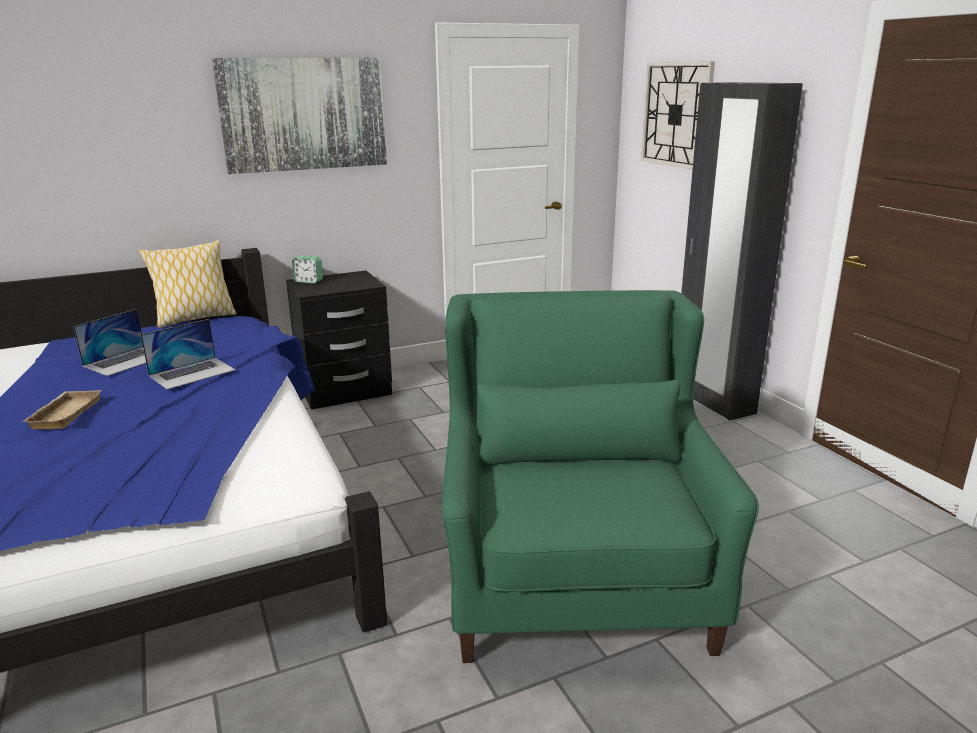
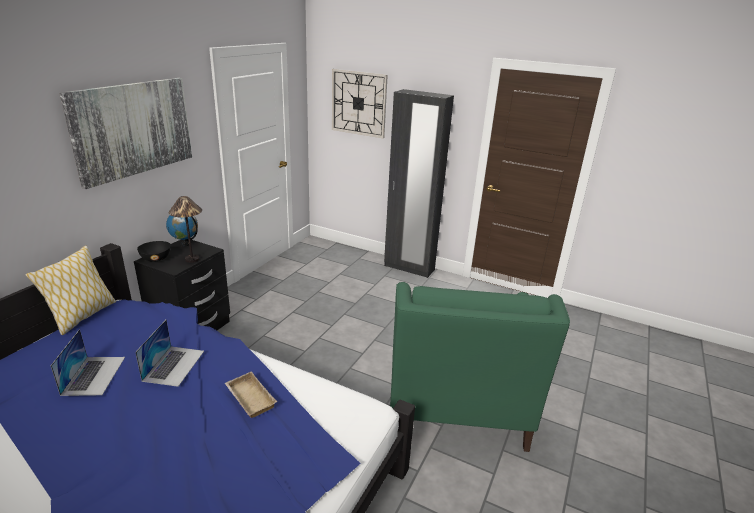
camera: 40 degrees left, 5 degrees up
(64, 414) = (126, 441): beige tray -> beige tray (248, 398)
(308, 281) = (156, 258): alarm clock -> black bowl
(338, 288) = (192, 260): none -> table lamp
(355, 275) = (185, 244): none -> globe
(574, 576) = (456, 395): green armchair -> green armchair turned 135 degrees counterclockwise

